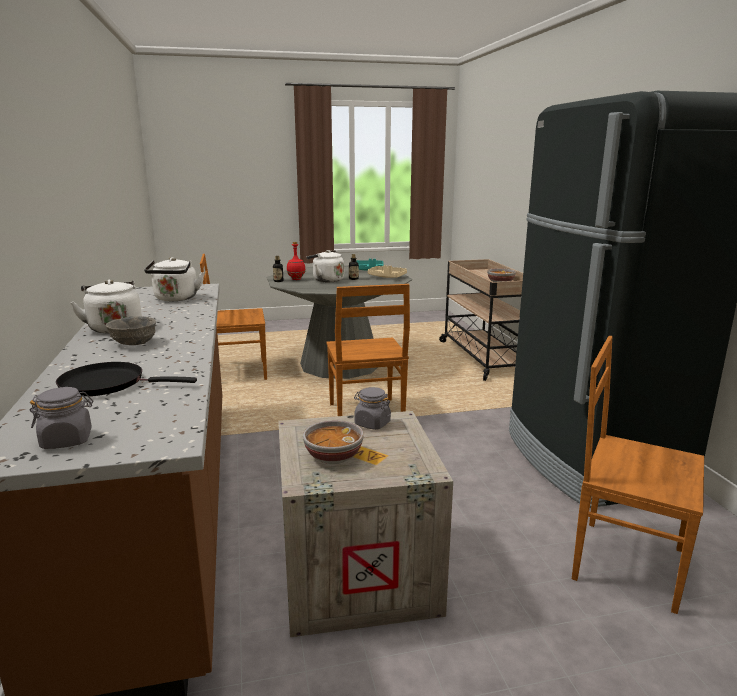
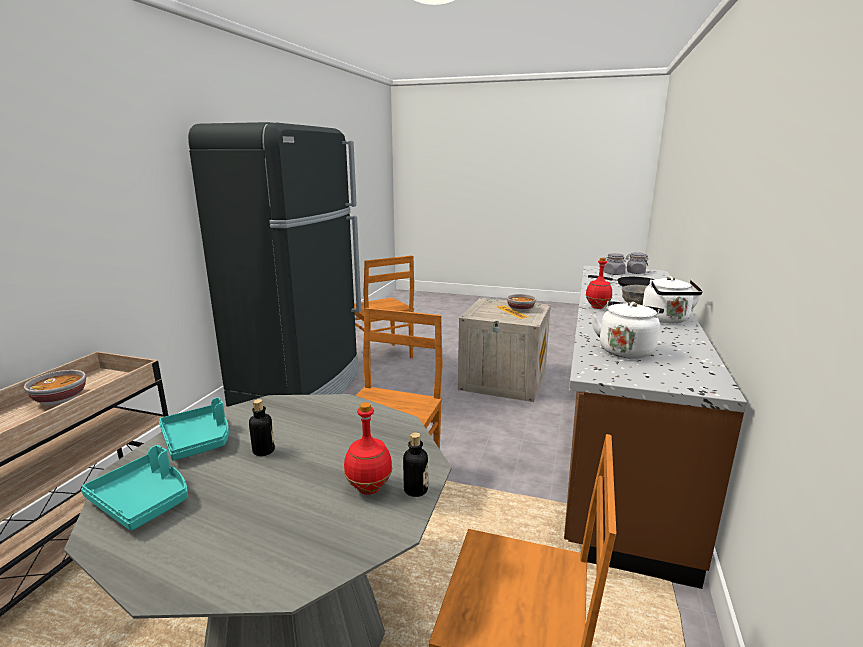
camera: 150 degrees left, 0 degrees up
(190, 331) = (597, 307): none -> red bottle
(326, 280) = (318, 461): white kettle -> none
(372, 423) = (488, 316): grey jar -> grey jar (614, 273)
(386, 277) = (198, 440): beige tray -> turquoise tray

